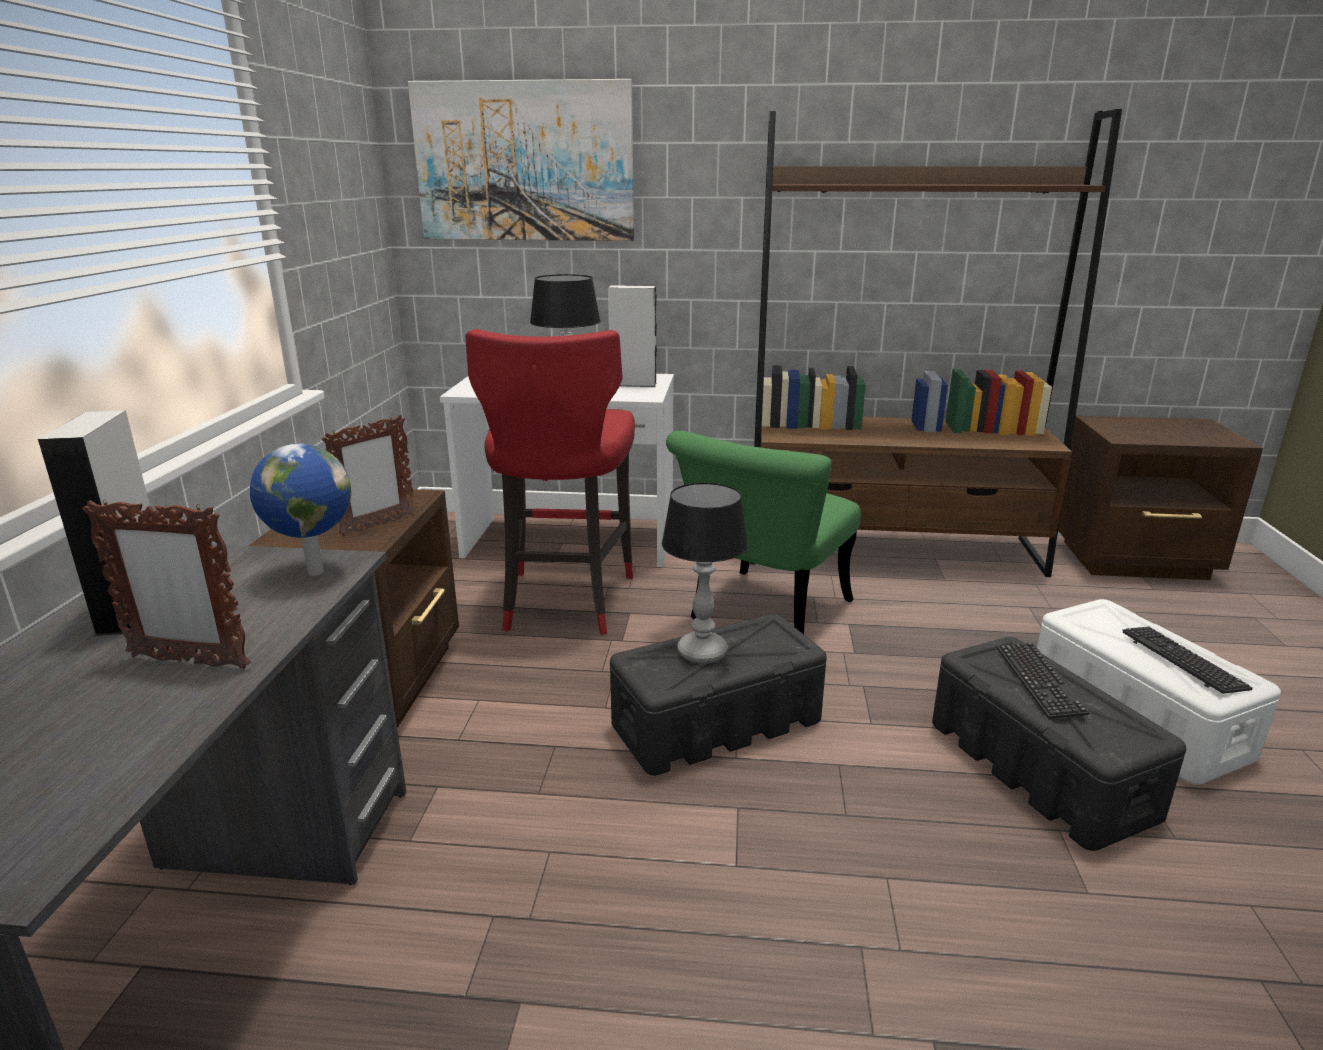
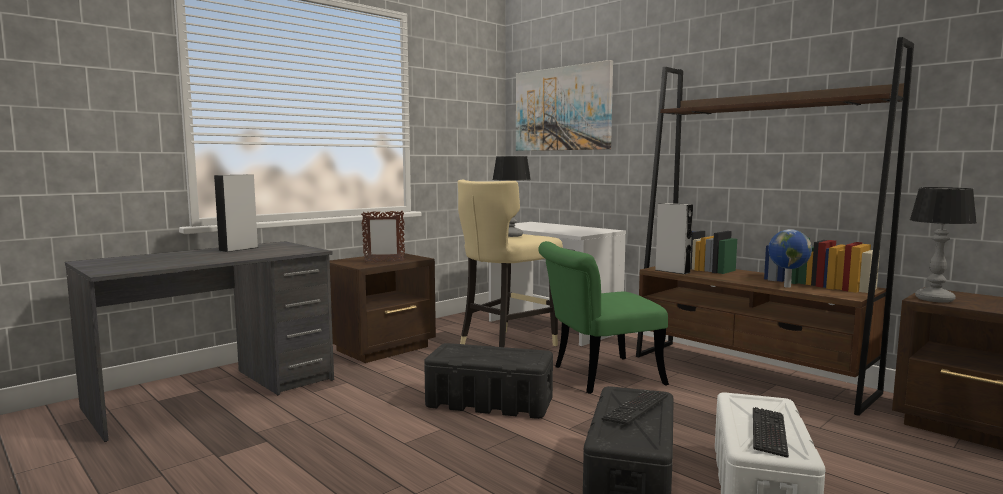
camera: 40 degrees right, 15 degrees down
(188, 662) = (221, 257): picture frame -> none
(313, 572) = (299, 250): globe -> globe (786, 286)
(564, 602) = (505, 346): red stool -> beige stool
(633, 384) = (588, 230): grey speaker -> grey speaker (672, 271)
(703, 652) = (482, 352): table lamp -> table lamp (935, 299)

